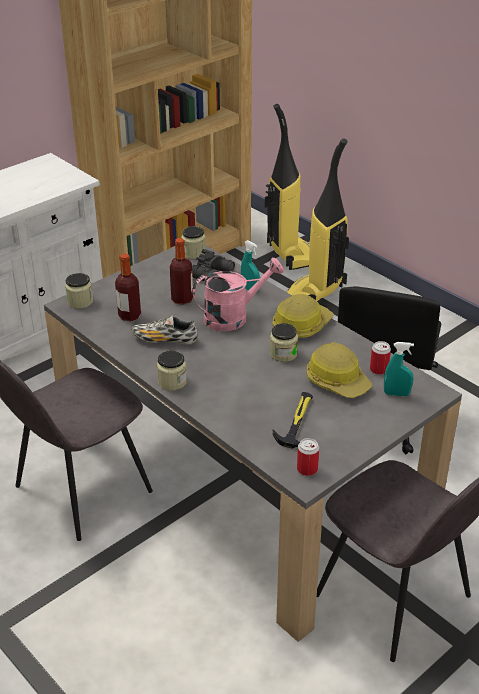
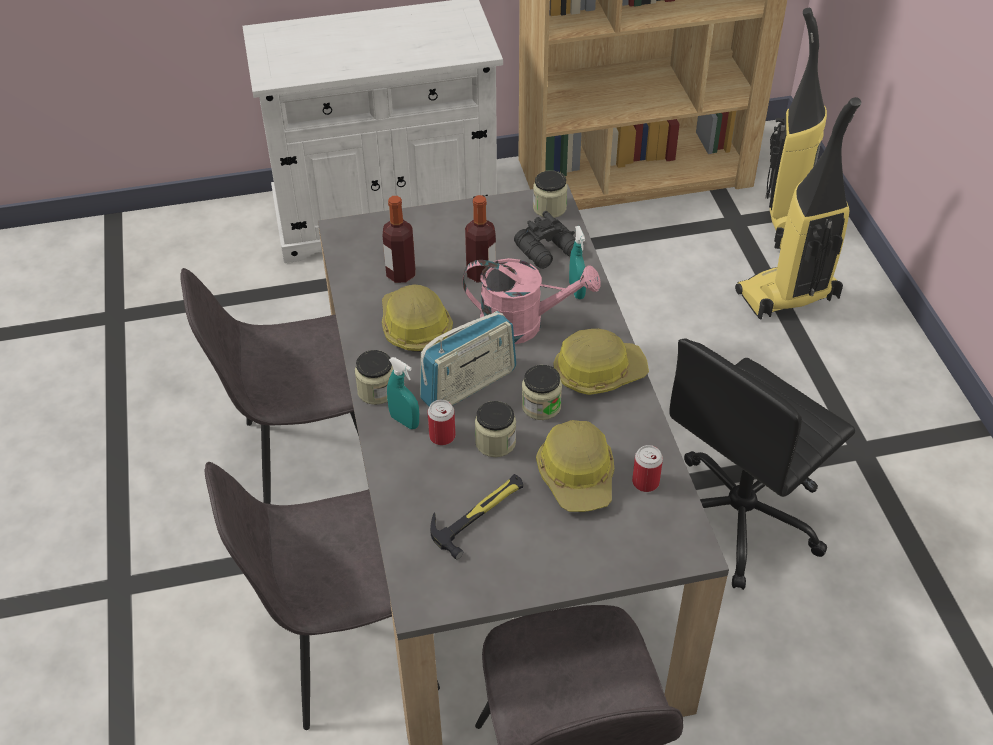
camera: 30 degrees right, 10 degrees up
(80, 302) = (360, 232): jar -> jar (495, 442)
(164, 340) = (414, 326): shoe -> hard hat
(195, 589) = (347, 646): none -> grey chair
(229, 359) = (469, 385): none -> radio
(307, 469) = (436, 587): can -> can (442, 436)
(396, 394) = (638, 529): turquoise spray bottle -> turquoise spray bottle (404, 421)

